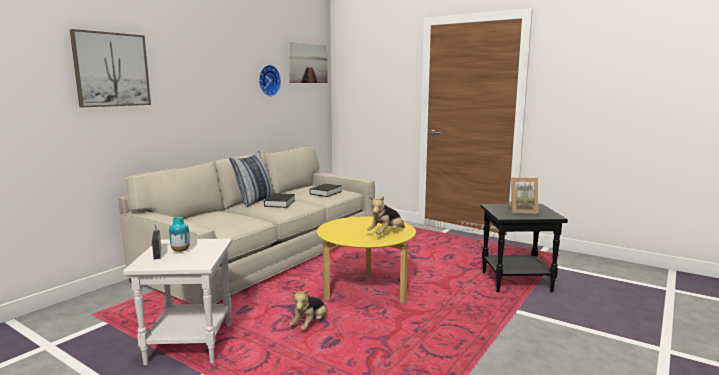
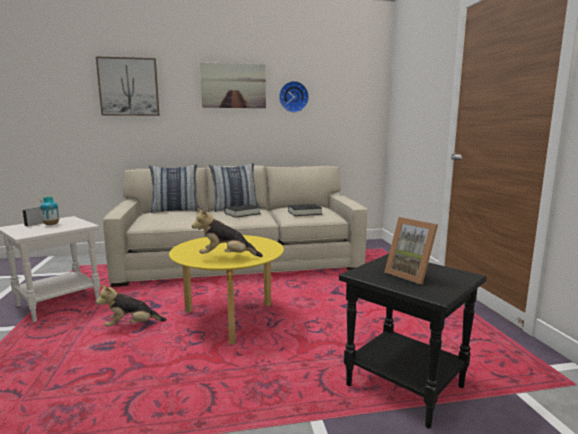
camera: 45 degrees right, 0 degrees up
(201, 214) = (175, 210): none -> pillow
(308, 63) = (352, 79): picture -> picture (233, 86)

